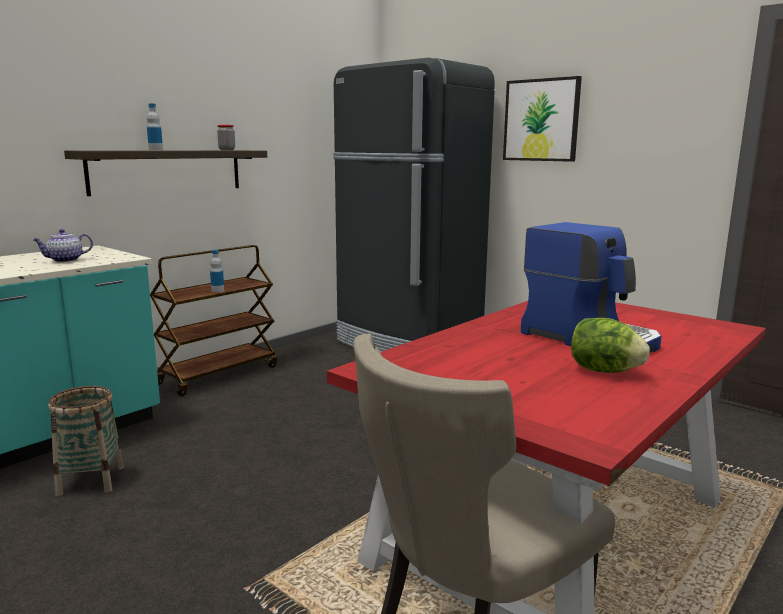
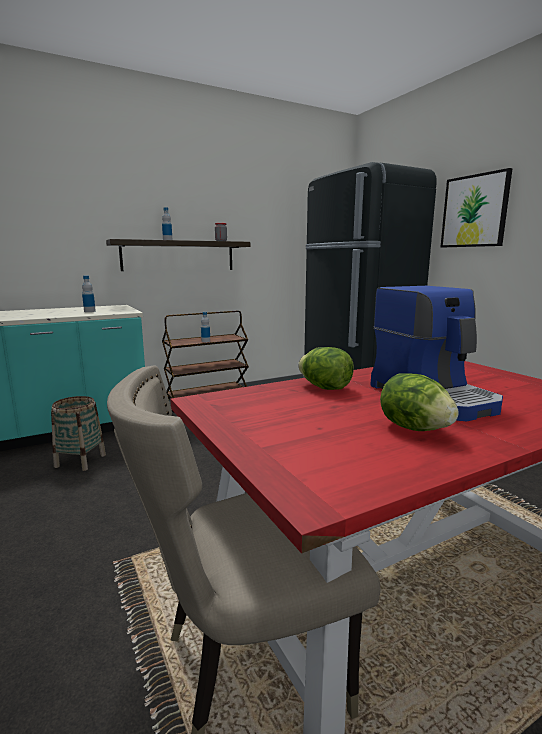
camera: 20 degrees right, 0 degrees up
(65, 260) = (89, 311): teapot -> bottle
(478, 340) = (325, 388): none -> lettuce

